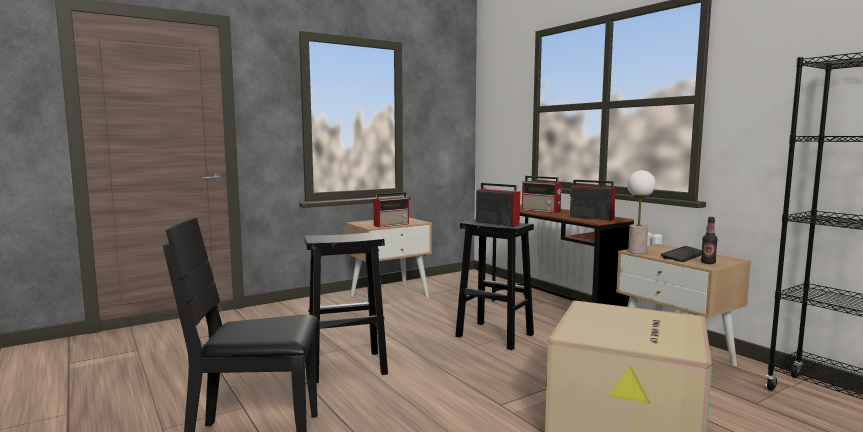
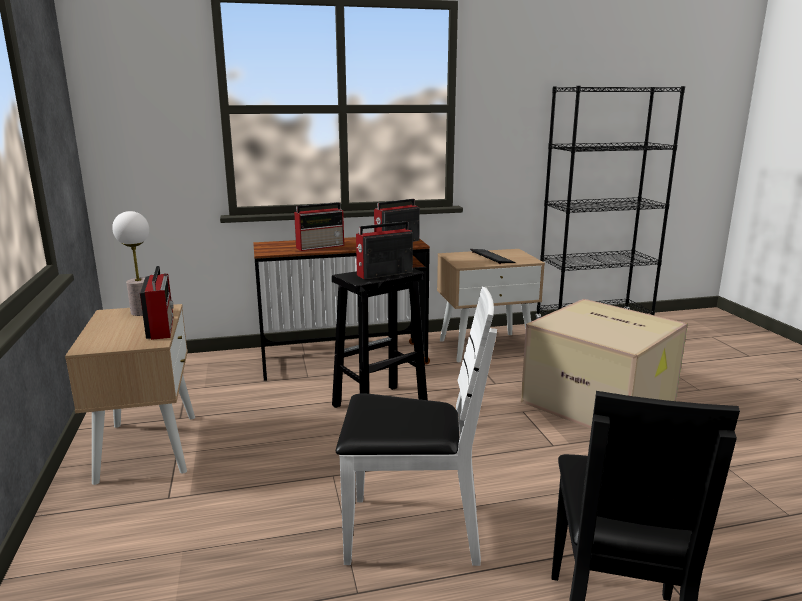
camera: 70 degrees left, 10 degrees up
(345, 367) = (411, 532): black stool -> white chair
(637, 252) = (467, 264): table lamp -> table lamp (142, 312)
(708, 263) = (522, 258): bottle -> none

